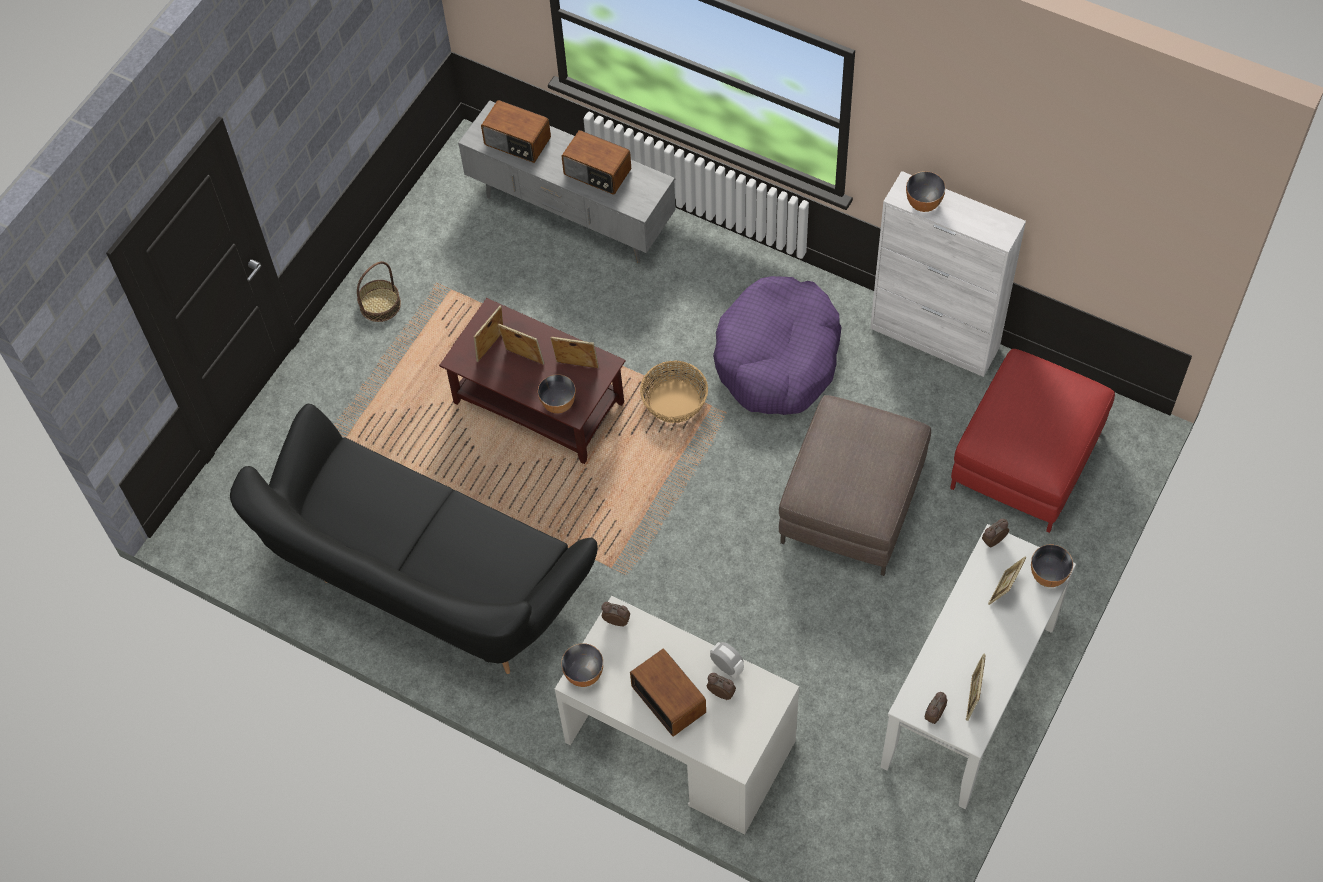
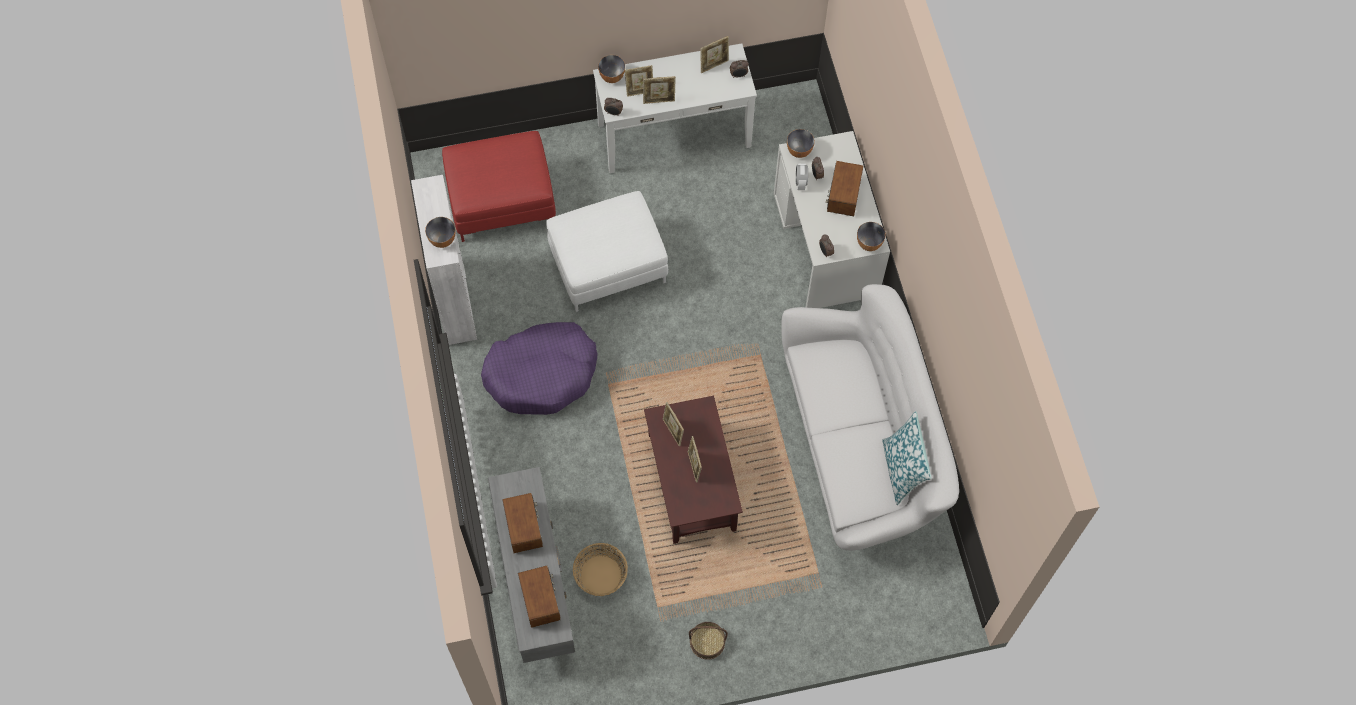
camera: 135 degrees left, 5 degrees up
(334, 536) = (902, 470): none -> pillow
(424, 581) = (860, 445): black sofa -> white sofa
(491, 347) = (703, 491): picture frame -> picture frame (659, 101)
(558, 404) = (707, 421): bowl -> bowl (799, 151)
(675, 401) = (622, 406): basket -> basket (600, 575)
(852, 504) = (608, 264): brown ottoman -> white ottoman

